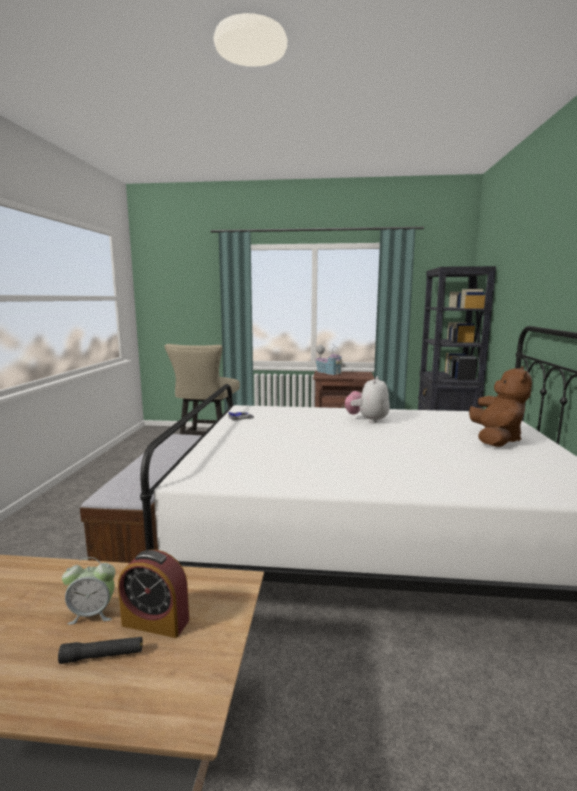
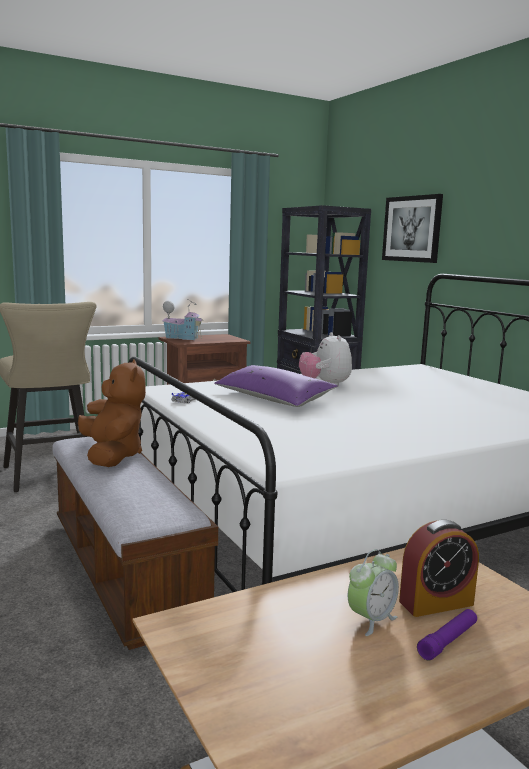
camera: 35 degrees left, 0 degrees up
(102, 656) = (448, 641): black flashlight -> purple flashlight
(301, 425) = (273, 398): none -> purple pillow
(495, 439) = (460, 387): brown plush toy -> brown plush toy (112, 456)
(518, 283) = (412, 229): none -> picture

